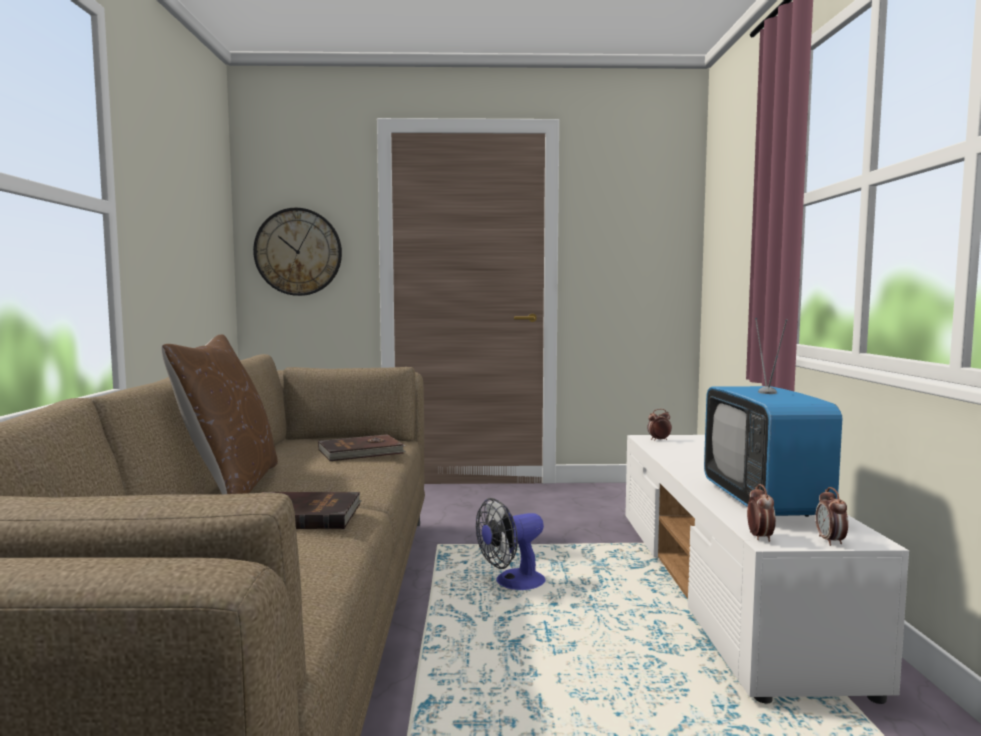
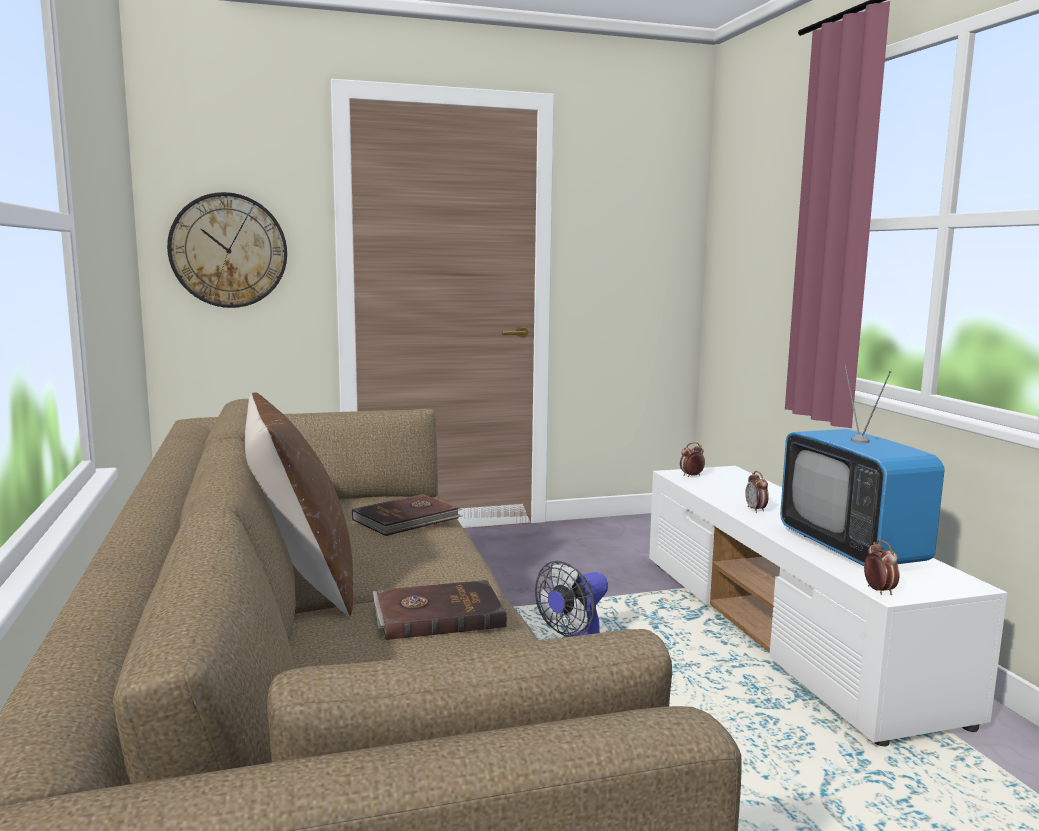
camera: 15 degrees left, 5 degrees up
(830, 541) = (940, 589): alarm clock -> alarm clock (755, 510)

